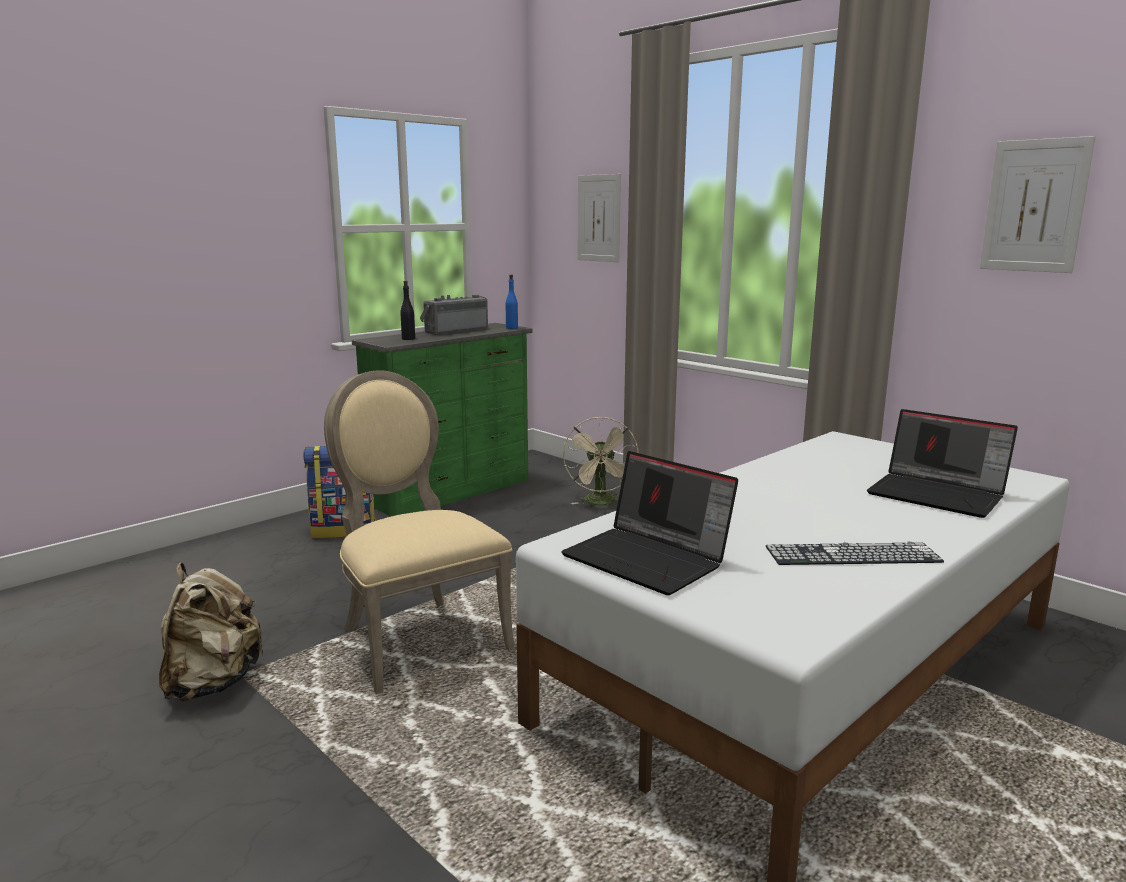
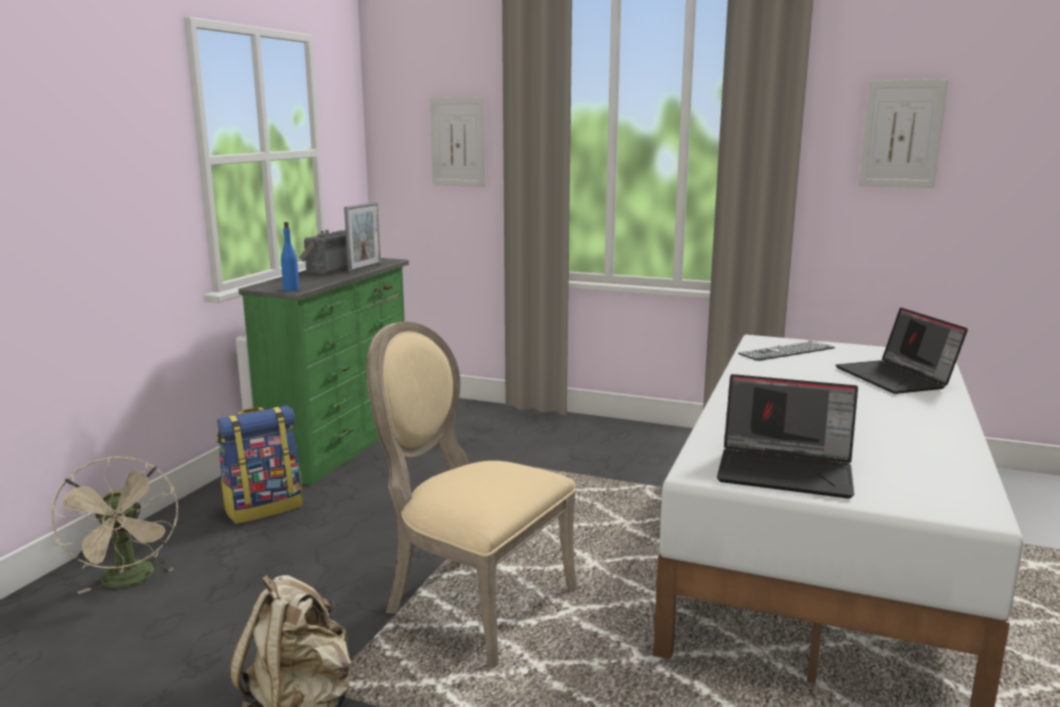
camera: 25 degrees left, 0 degrees up
(408, 339) = (304, 282): black bottle -> none
(480, 332) = (365, 267): none -> picture frame
(512, 328) = (388, 261): blue bottle -> blue bottle (291, 289)
(601, 503) = (505, 432): beige fan -> beige fan (129, 581)
(852, 554) = (916, 437): keyboard -> keyboard (787, 351)
(938, 494) = (896, 378): laptop -> laptop turned 60 degrees clockwise

